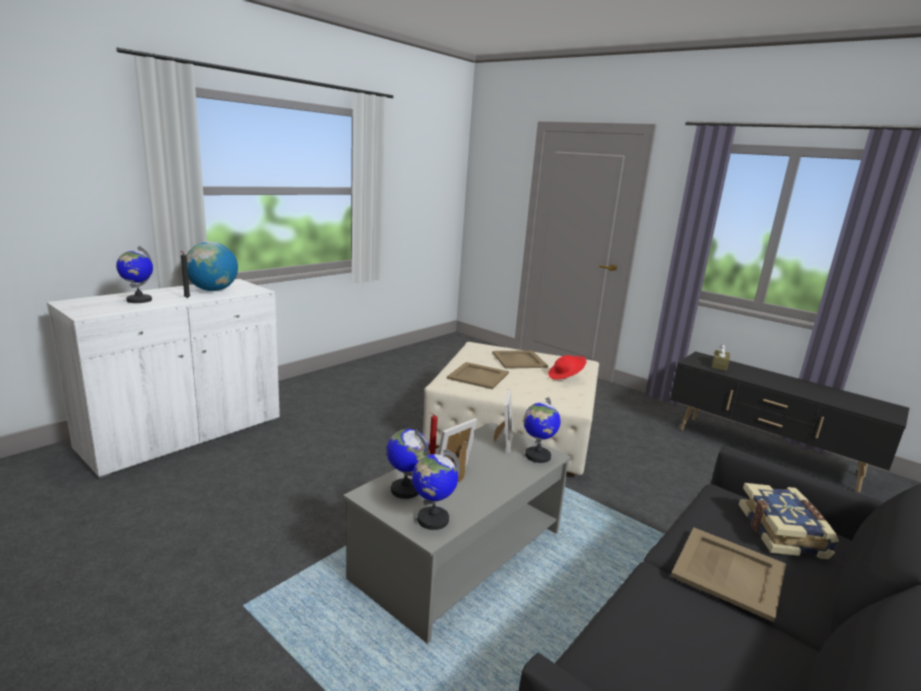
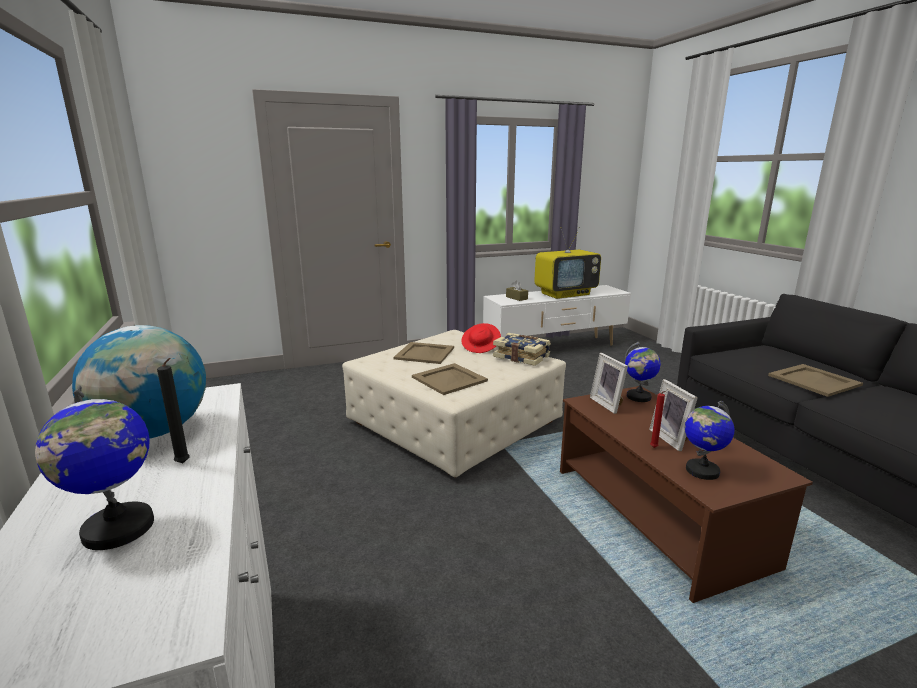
camera: 60 degrees left, 0 degrees up
(432, 519) = (756, 468): globe -> none
(459, 555) = (657, 515): grey coffee table -> brown coffee table
(502, 442) = (608, 404): picture frame -> picture frame turned 150 degrees counterclockwise
(766, 452) = (555, 348): black tv stand -> white tv stand
(783, 532) = (762, 355): book -> book (522, 357)
(795, 386) = (565, 294): none -> television

